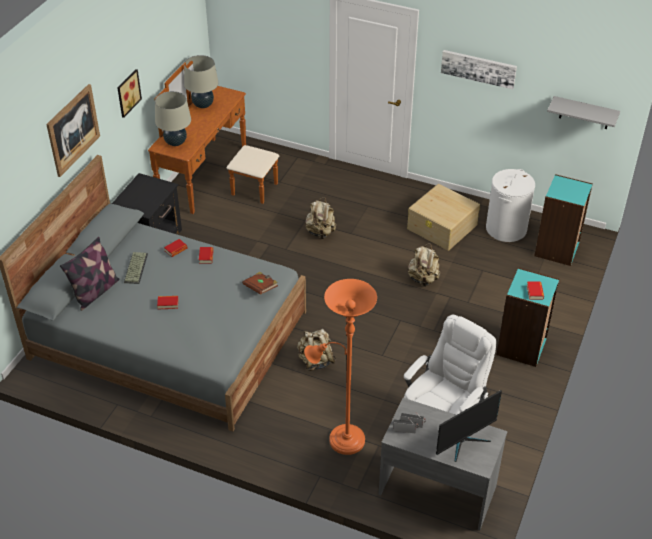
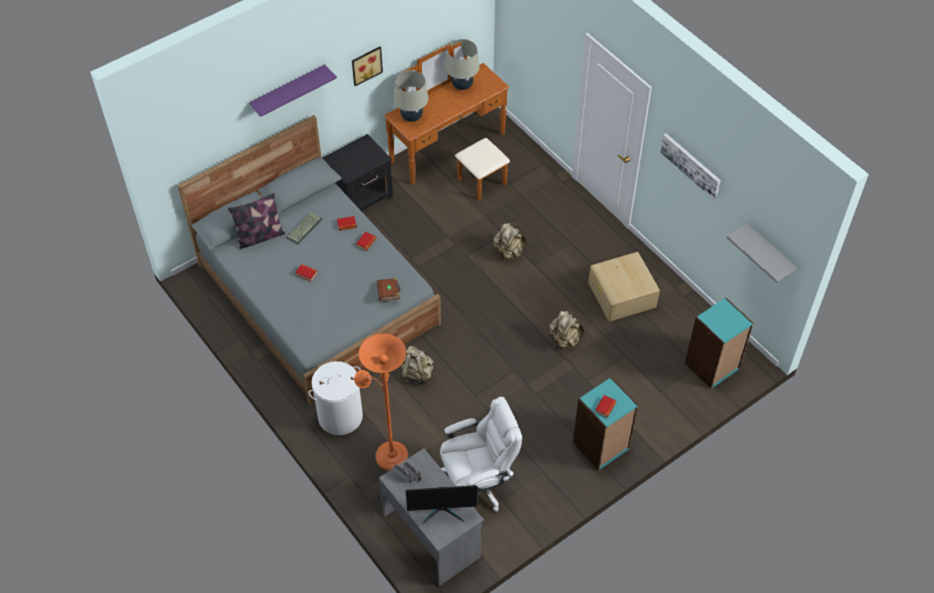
camera: 30 degrees right, 10 degrees up
(73, 130) = (288, 91): picture -> purple shelf
(506, 228) = (680, 323): white laundry basket -> white laundry basket (340, 416)

